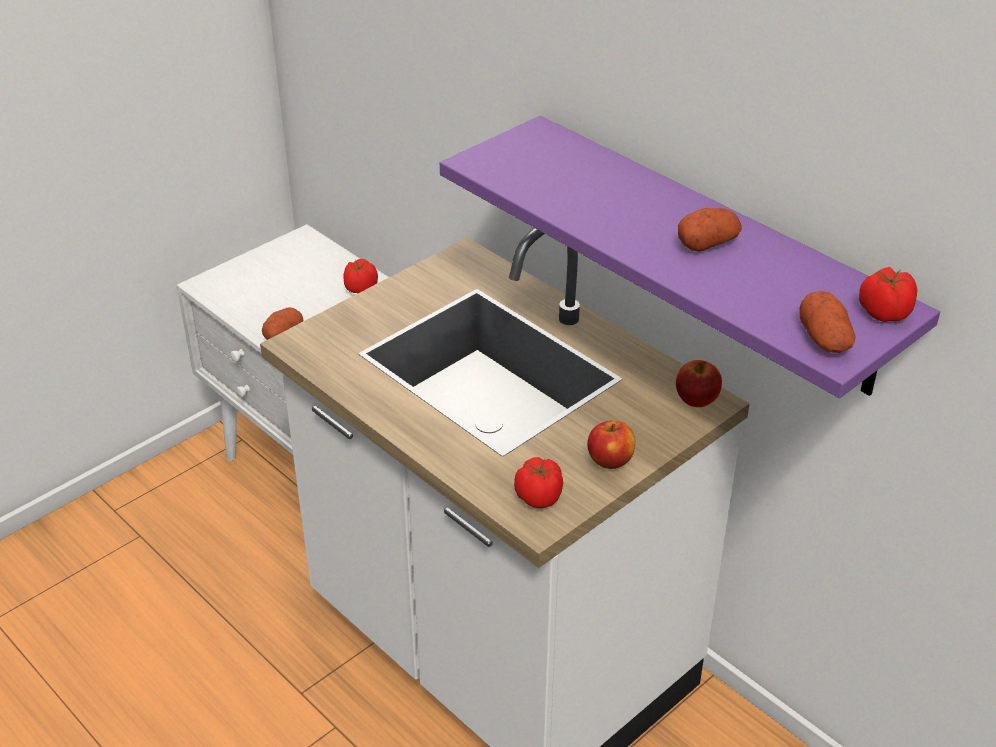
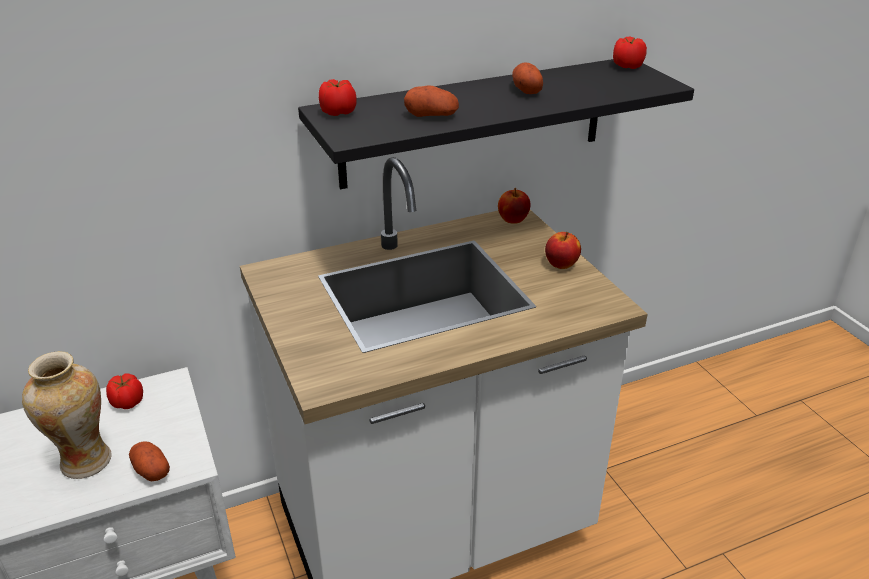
camera: 70 degrees left, 5 degrees down
(280, 296) = (84, 461): none -> vase
(539, 496) = (588, 300): tomato -> tomato (338, 112)
(712, 254) = (475, 122): purple shelf -> black shelf
(824, 338) = (648, 83): potato -> potato (431, 115)

